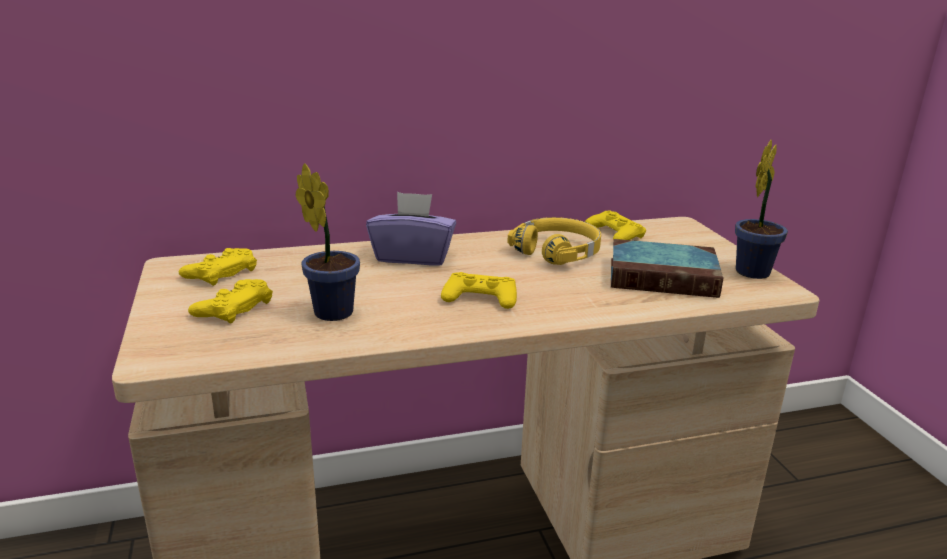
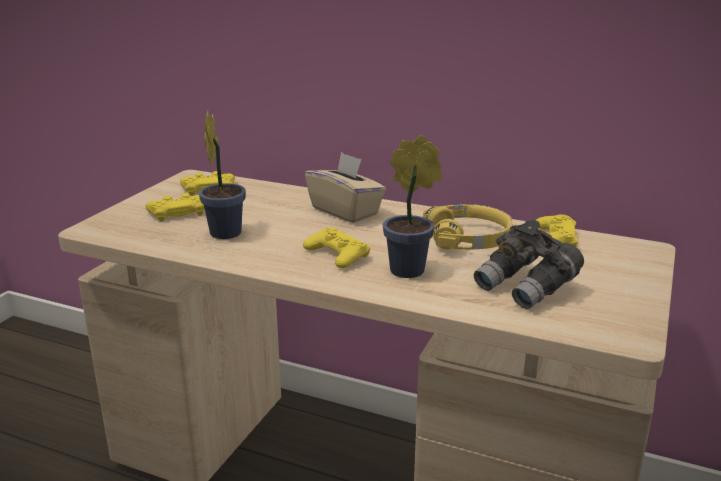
camera: 40 degrees right, 0 degrees up
(413, 256) = (345, 211): purple tissue box -> beige tissue box
(665, 277) = (527, 288): book -> grey binoculars
(754, 271) = (637, 312): potted plant -> potted plant (412, 270)

